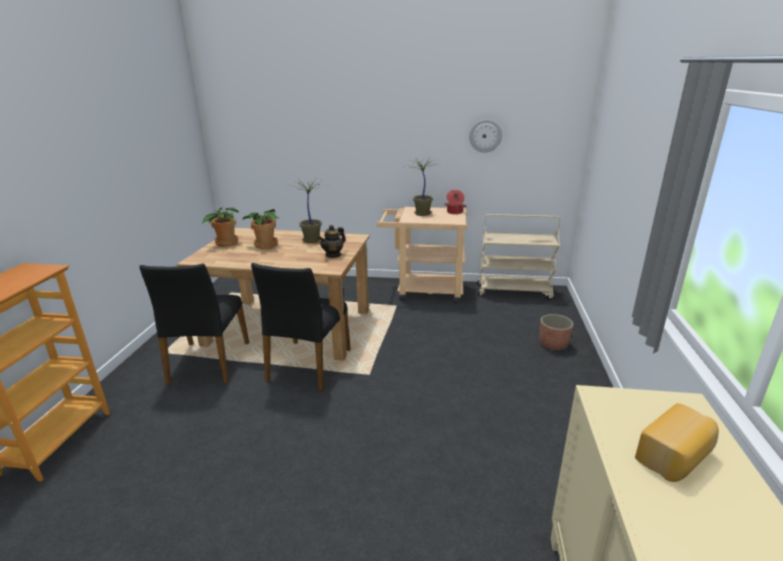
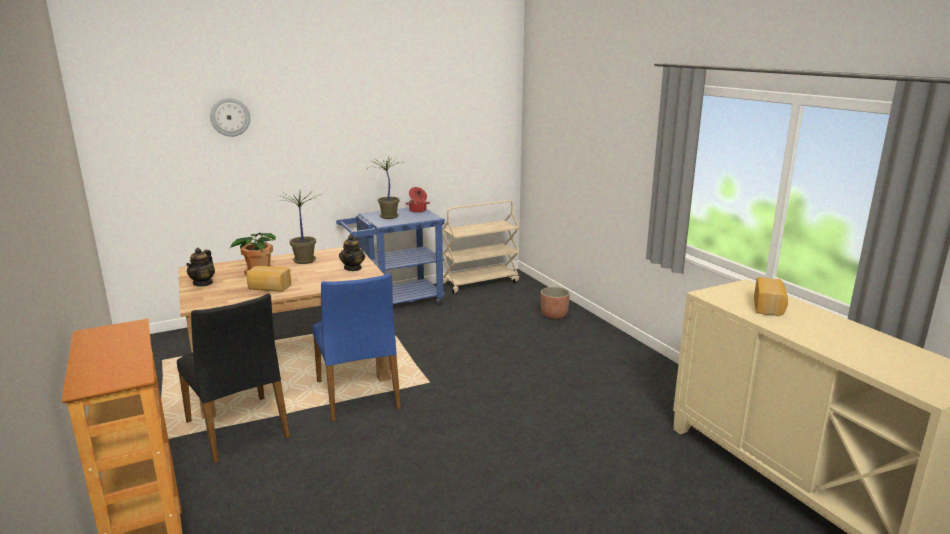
camera: 35 degrees left, 5 degrees down
(226, 243) = (203, 283): potted plant -> teapot
(254, 258) = (269, 288): none -> bread
(308, 365) = (359, 394): black chair -> blue chair
(423, 291) = (395, 303): beige cart -> blue cart
(485, 135) = (433, 129): wall clock -> wall clock (230, 117)

